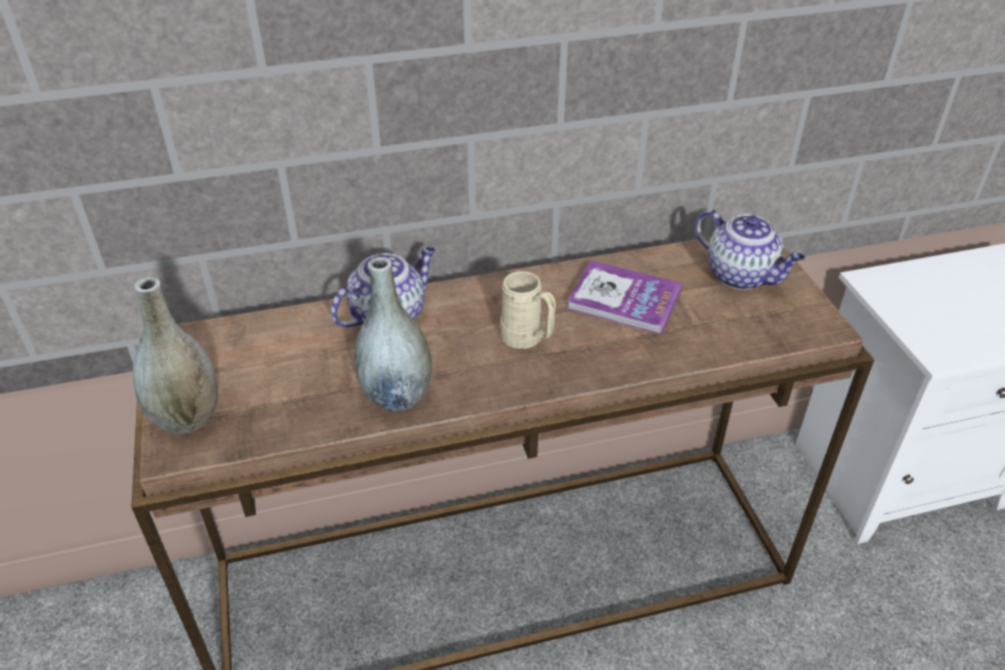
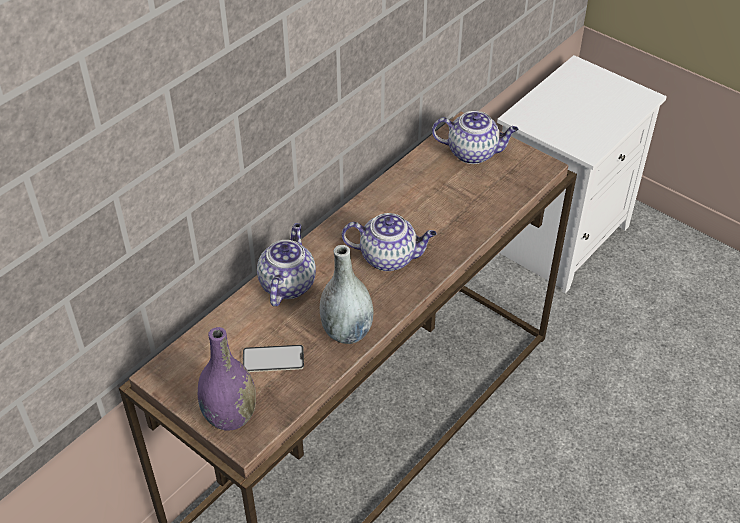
camera: 35 degrees left, 5 degrees up
(187, 418) = (230, 416): grey vase -> purple vase
(292, 382) = (273, 359): none -> phone
(527, 340) = (389, 257): beige mug -> teapot
(624, 300) = (421, 202): book -> none

